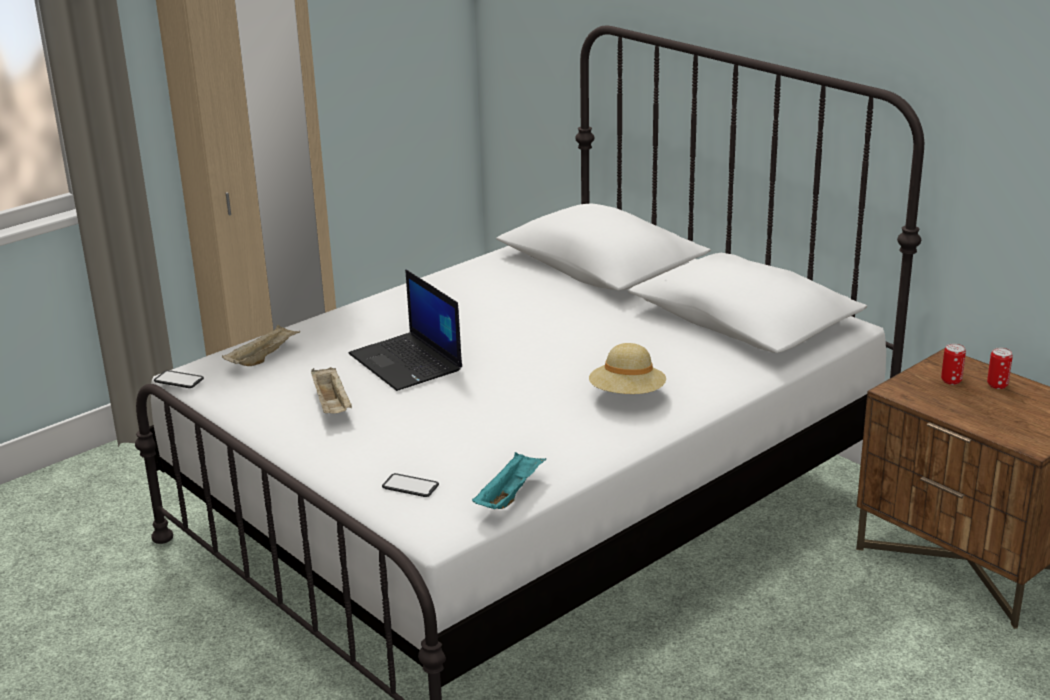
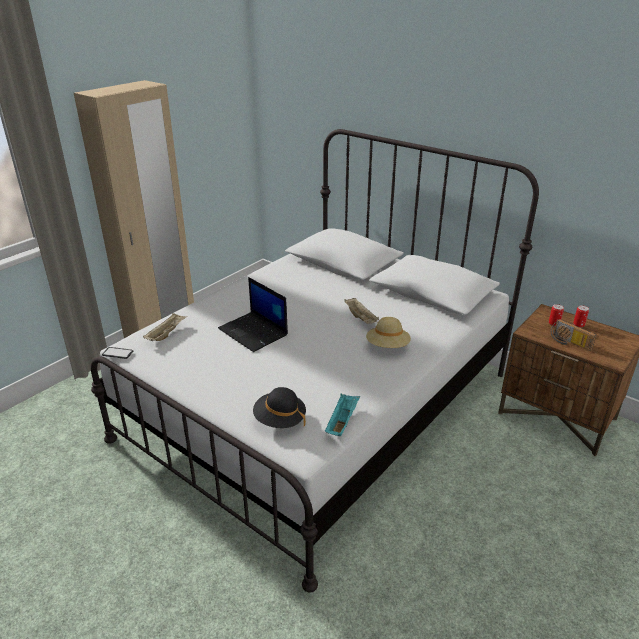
camera: 10 degrees left, 5 degrees up
(332, 405) = (216, 364): beige tray -> beige tray (361, 318)
(410, 486) = (279, 420): phone -> black hat
(963, 411) = (569, 343): none -> radio

